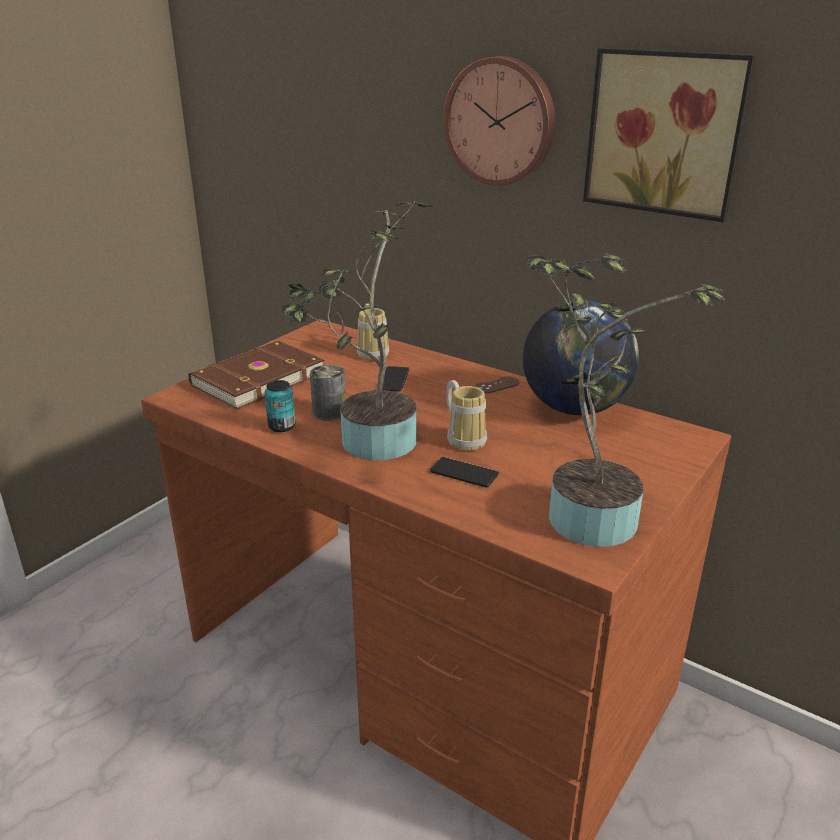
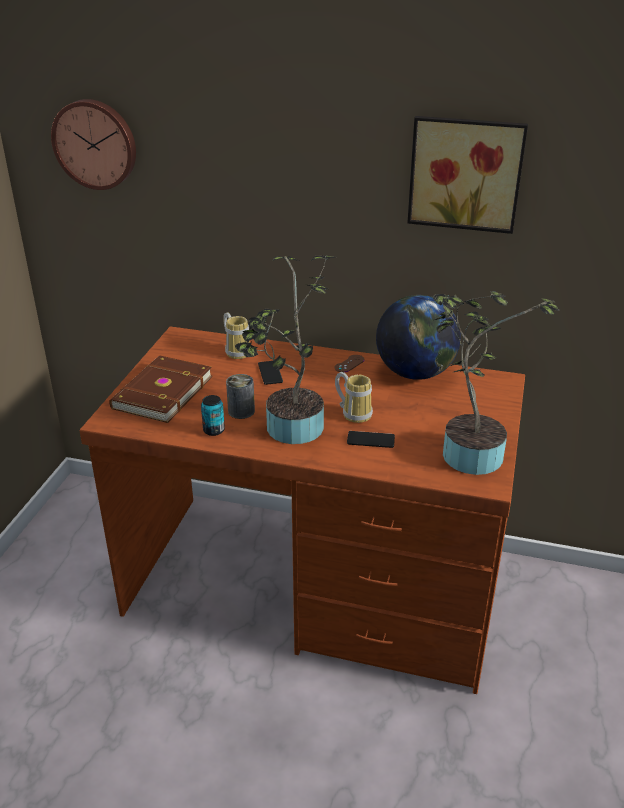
camera: 20 degrees left, 5 degrees up
(501, 121) = (334, 165): wall clock -> wall clock (96, 144)

